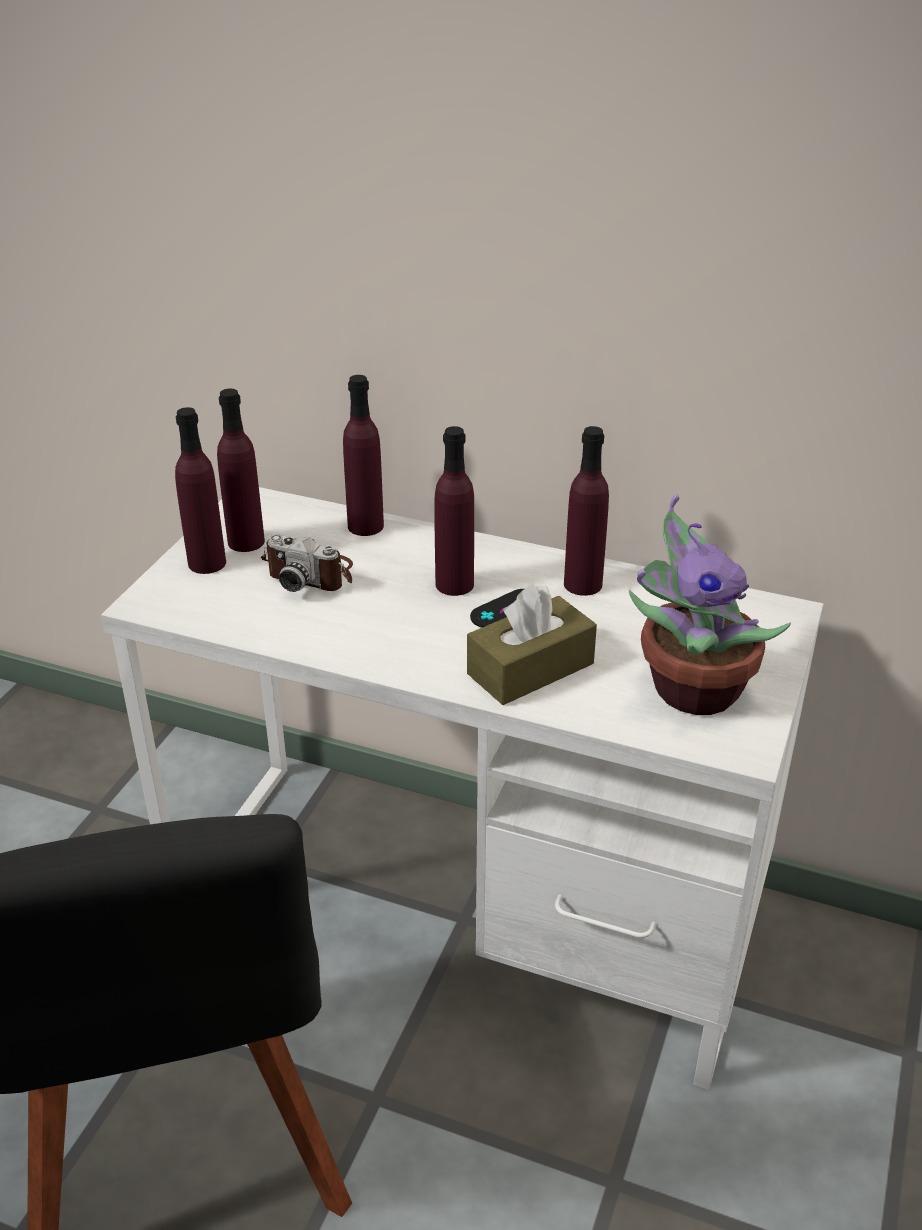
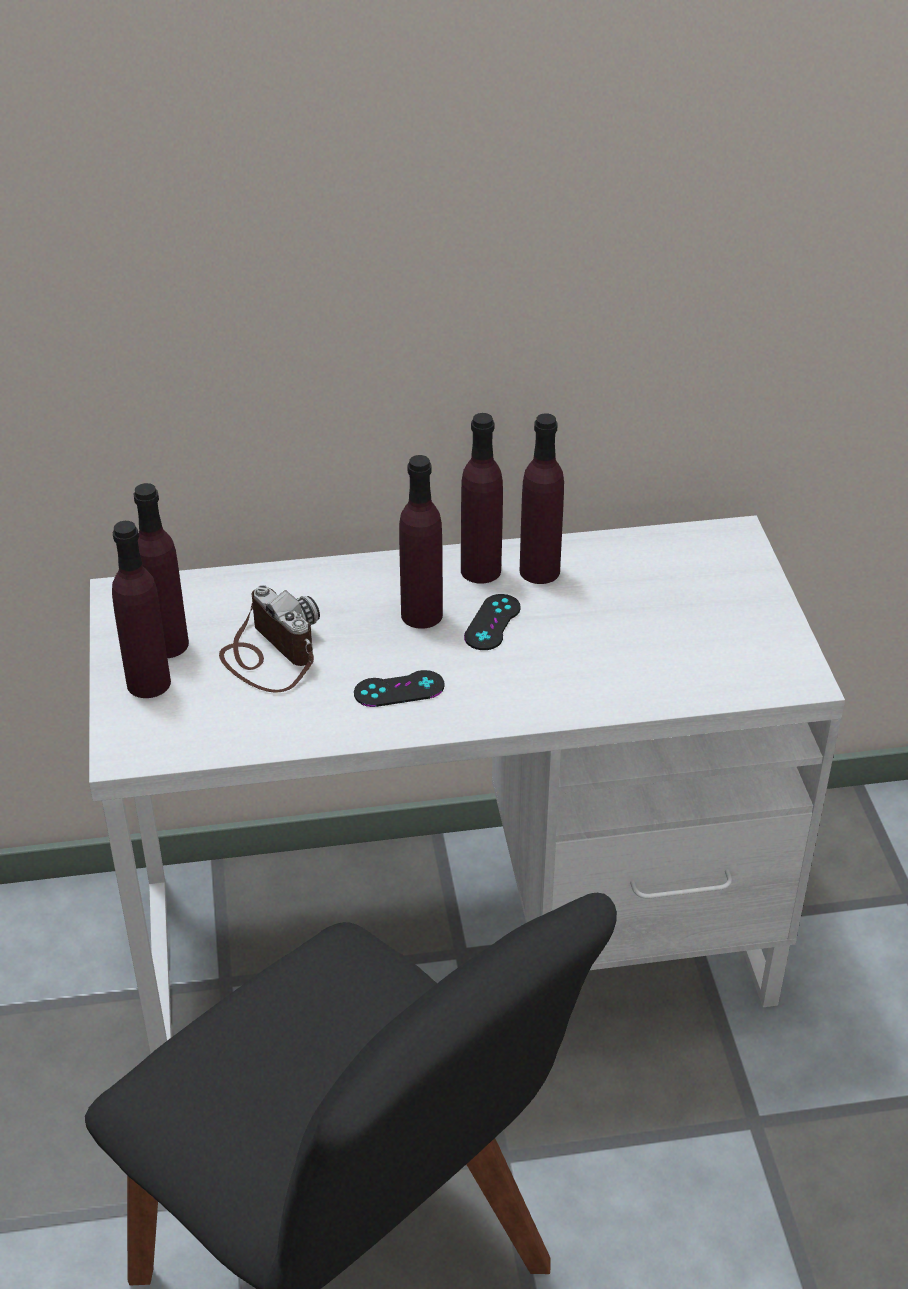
camera: 30 degrees left, 5 degrees up
(311, 573) = (269, 654): camera -> camera turned 120 degrees counterclockwise
(365, 526) = (276, 582): purple bottle -> purple bottle (481, 570)
(384, 631) = (399, 689): none -> black game controller
(530, 669) = (565, 675): brown tissue box -> none
(689, 689) = (714, 641): potted plant -> none

